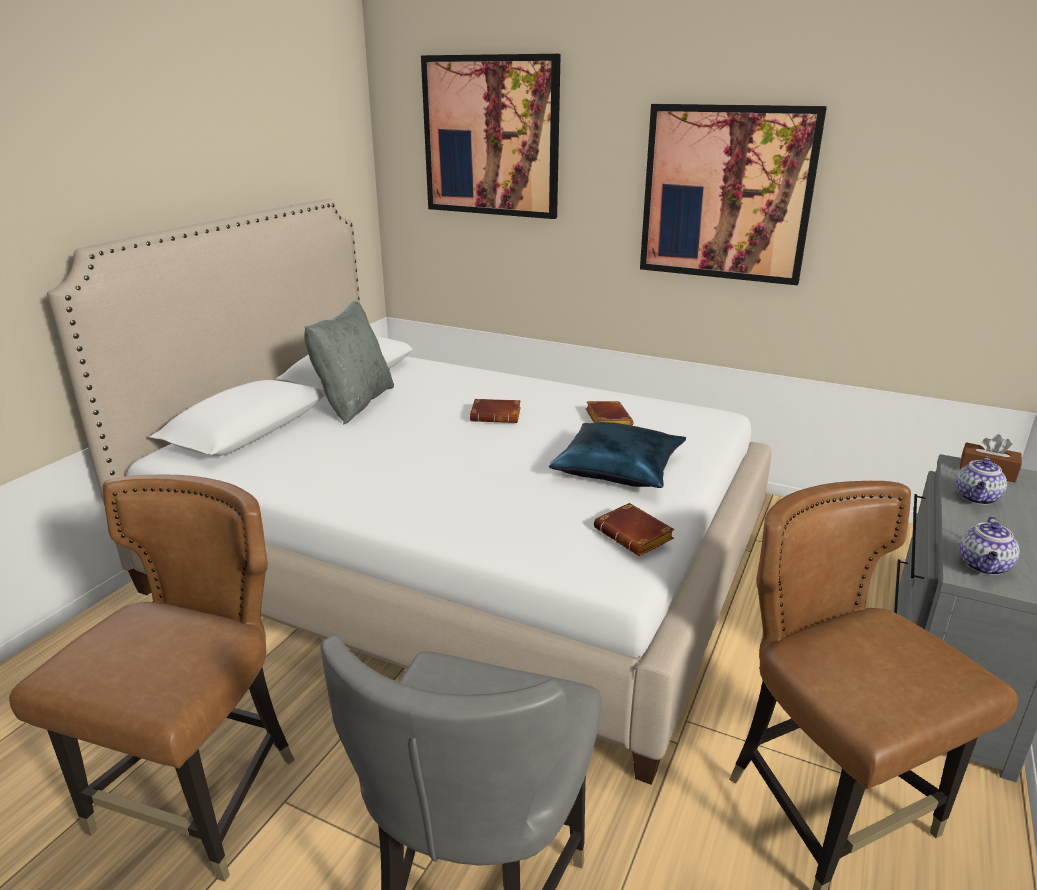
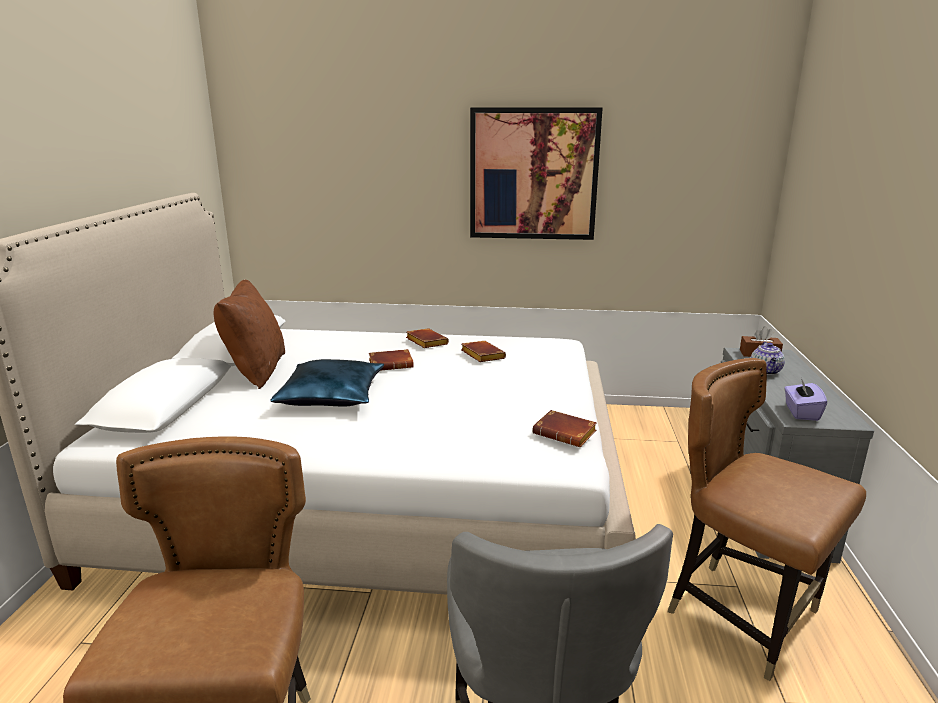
camera: 20 degrees left, 5 degrees down
(354, 403) = (256, 371): grey pillow -> brown pillow
(491, 137) = (331, 136): picture -> none
(553, 393) = (425, 342): none -> brown book
(618, 468) = (516, 388): blue pillow -> blue pillow (332, 395)
(984, 566) = (801, 412): teapot -> purple tissue box

